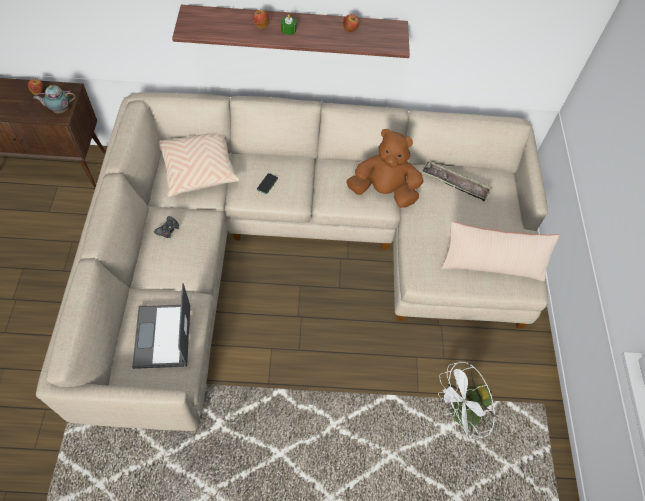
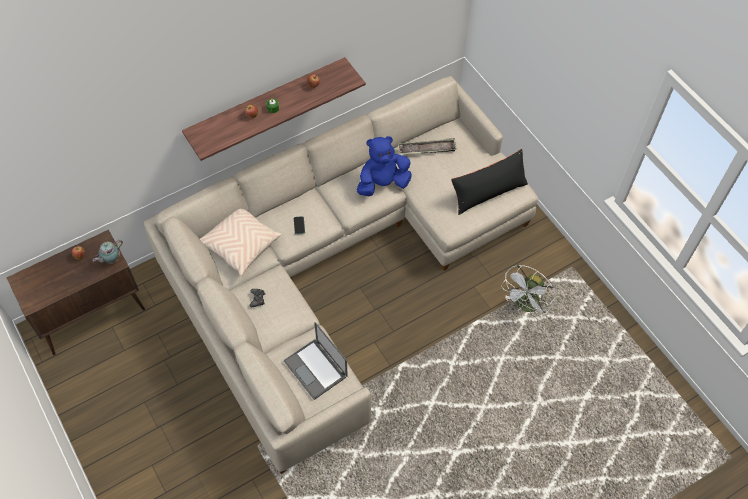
camera: 30 degrees left, 0 degrees up
(383, 191) = (383, 183): brown plush toy -> blue plush toy
(492, 264) = (488, 192): beige pillow -> black pillow

